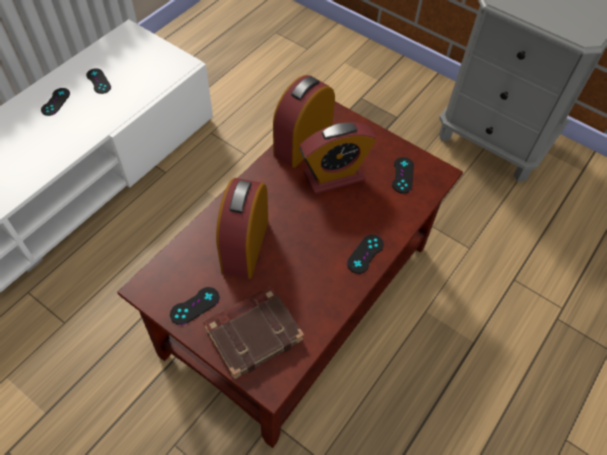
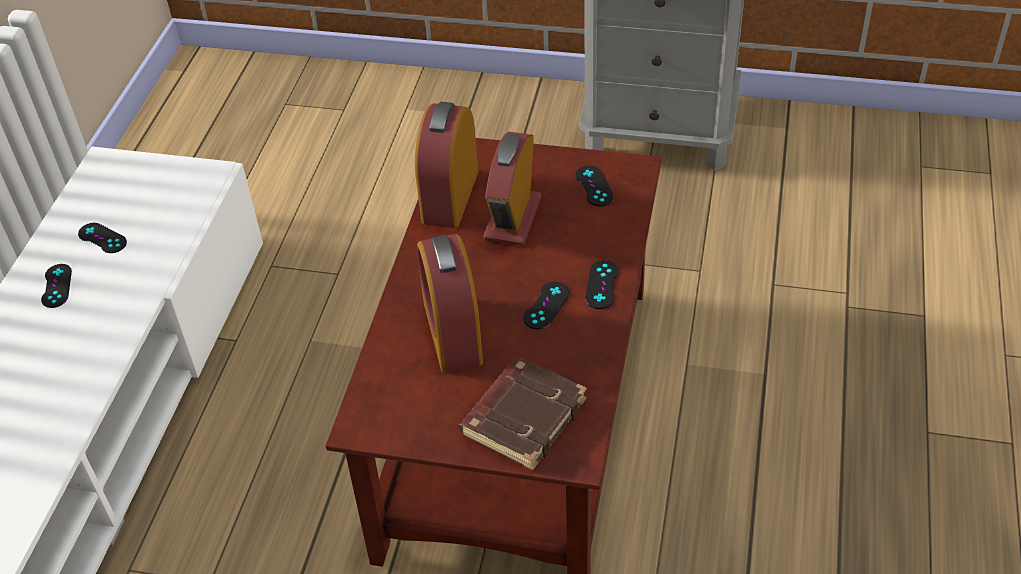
camera: 20 degrees left, 10 degrees down
(195, 306) = (434, 419): black game controller -> black game controller (546, 306)
(334, 176) = (513, 218): alarm clock -> alarm clock turned 150 degrees clockwise

